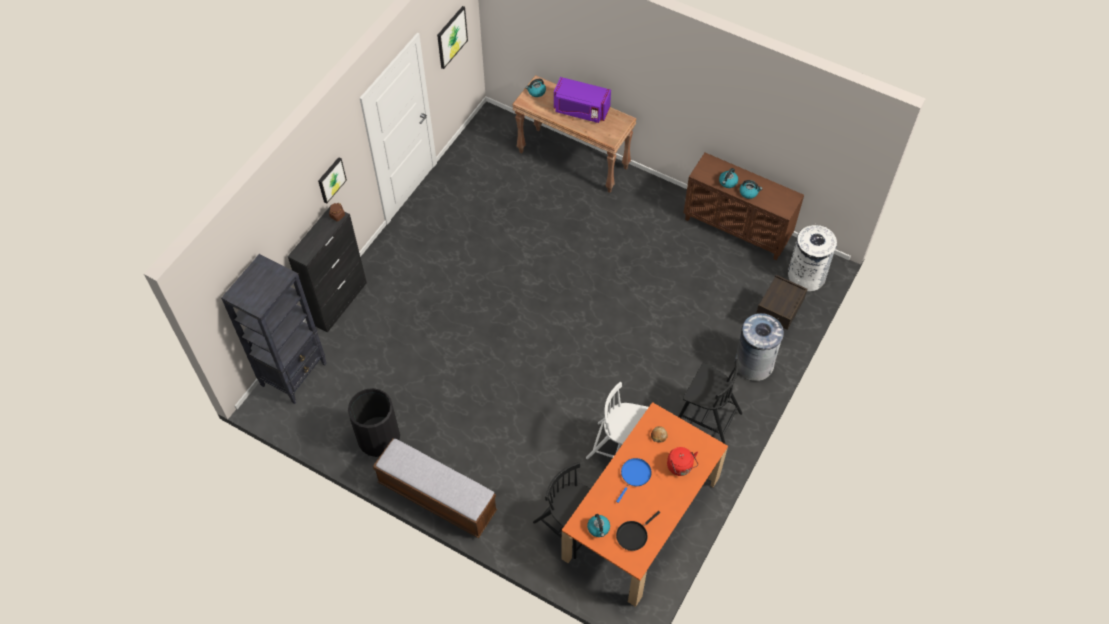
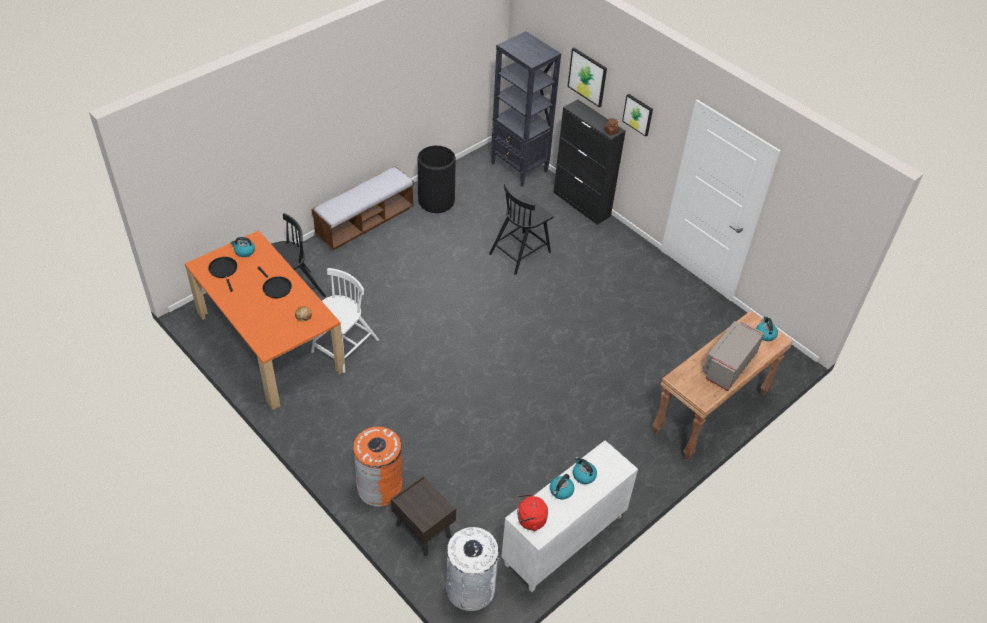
camera: 105 degrees right, 10 degrees down
(451, 37) = (811, 223): picture -> picture (587, 77)
(581, 110) = (728, 365): purple microwave -> grey microwave
(634, 475) = (276, 287): blue frying pan -> black frying pan
(680, 467) = (263, 320): red kettle -> red kettle (529, 520)
(707, 417) = (340, 424): black chair -> black chair (520, 252)
(737, 229) = (564, 541): brown cabinet -> white cabinet
(754, 363) = (380, 487): grey trash can -> orange trash can

